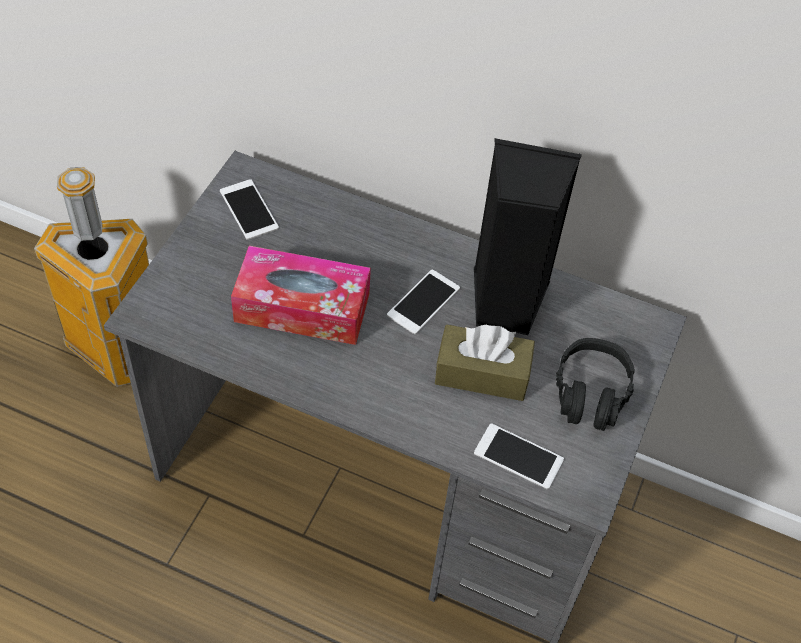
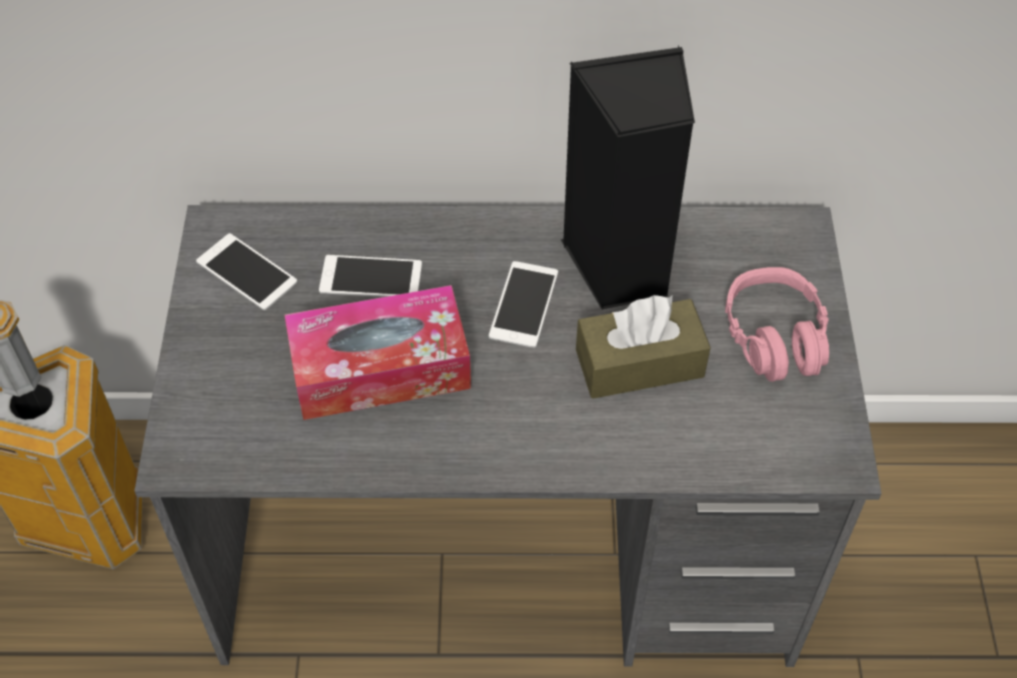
camera: 20 degrees left, 0 degrees up
(518, 456) = (735, 445): phone -> phone (371, 278)
(590, 393) = (774, 337): black headphones -> pink headphones

